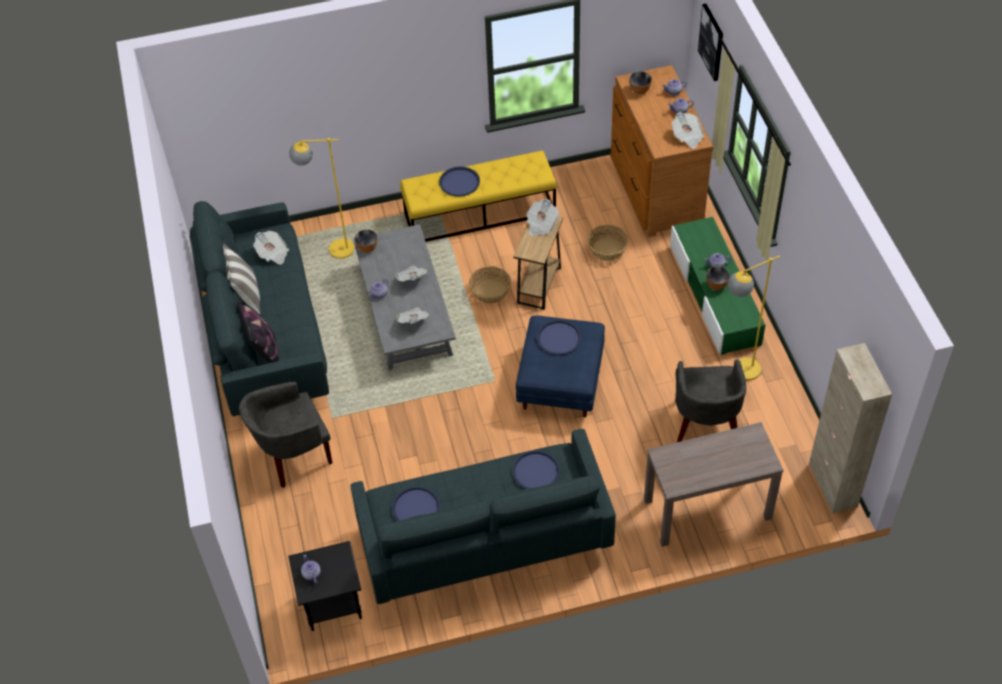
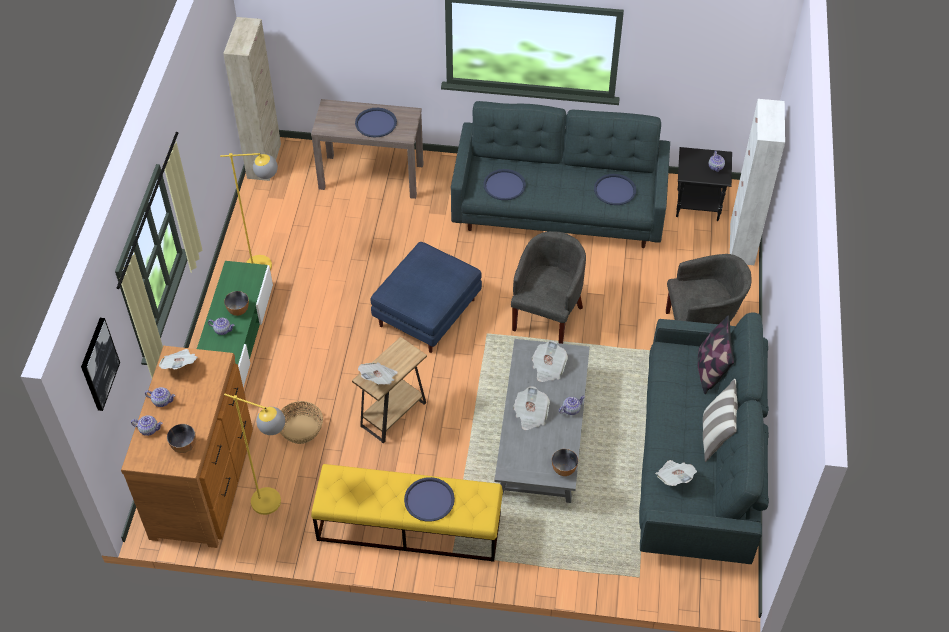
camera: 160 degrees left, 0 degrees up
(271, 571) = (741, 243): none -> white cabinet
(332, 250) = (594, 541): yellow floor lamp -> yellow floor lamp (276, 505)
(490, 291) = (445, 426): basket -> none
(559, 338) = (421, 290): blue tray -> blue tray (376, 123)
(705, 425) = (328, 235): grey armchair -> grey armchair (547, 315)

